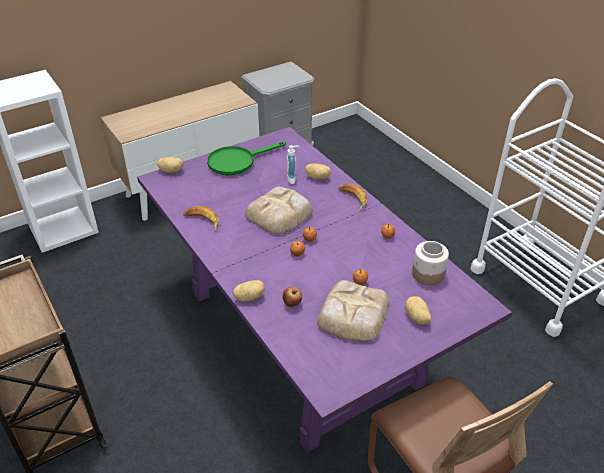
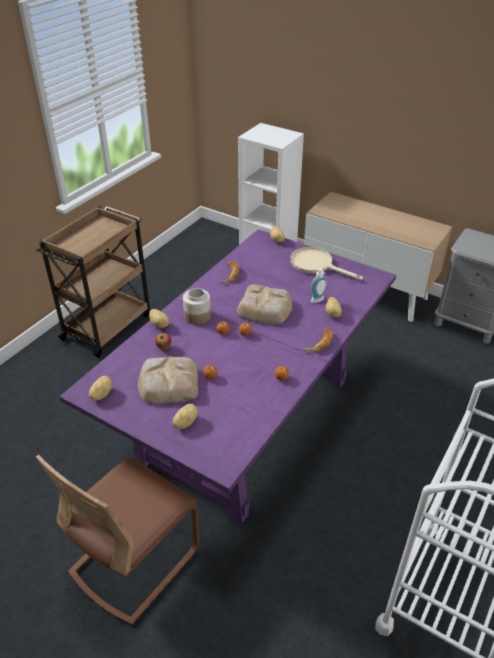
camera: 65 degrees right, 0 degrees up
(237, 161) = (317, 265): green frying pan -> beige frying pan
(340, 376) = (101, 394): none -> potato
(428, 274) = (245, 417): jar -> jar (197, 316)

